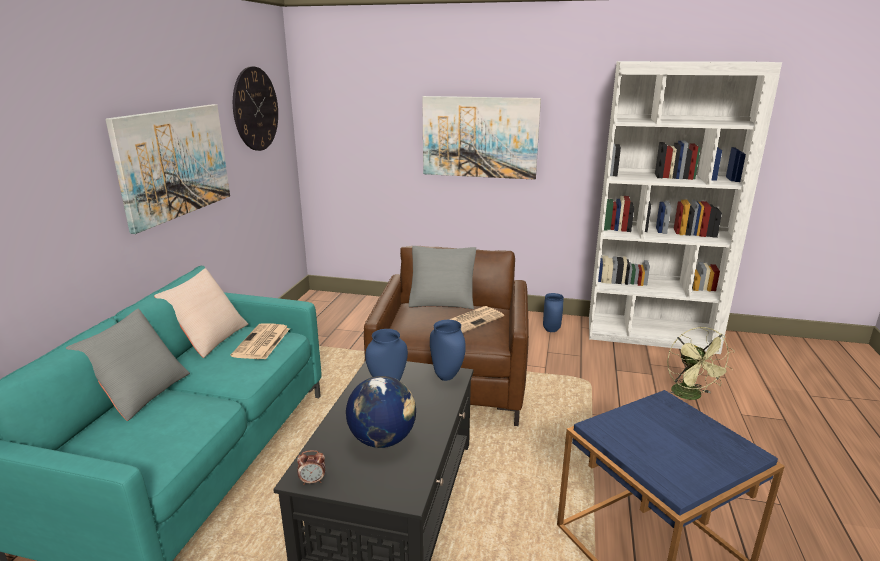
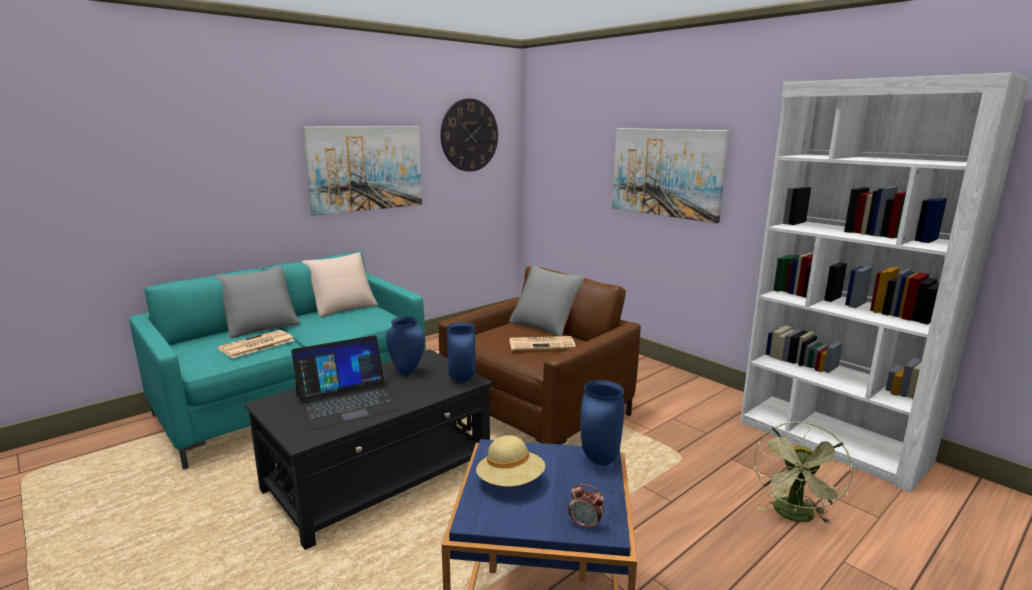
camera: 35 degrees right, 5 degrees down
(262, 342) = (367, 318): newspaper -> newspaper (256, 345)
(312, 481) = (269, 408): alarm clock -> alarm clock (585, 525)
(382, 439) = (347, 402): globe -> laptop
(552, 330) = (706, 401): blue vase -> blue vase (600, 460)
(650, 448) = (510, 482): none -> beige hat

